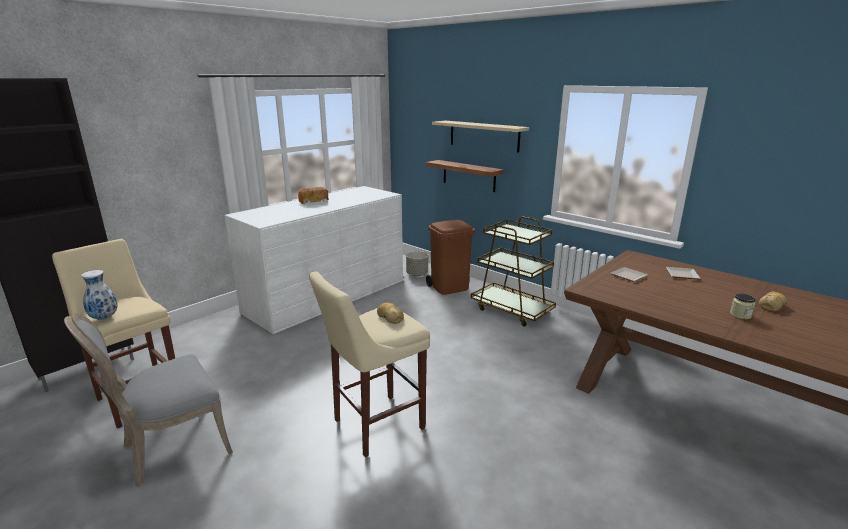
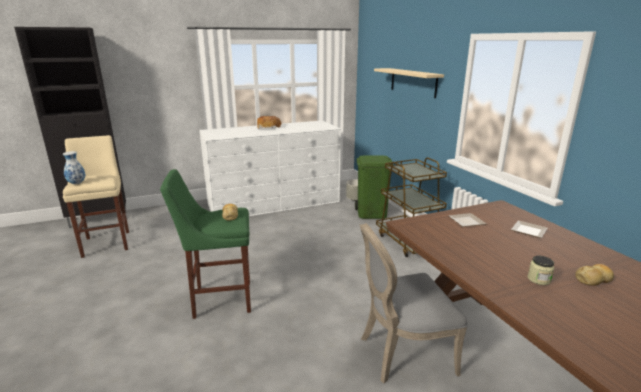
camera: 25 degrees right, 0 degrees up
(172, 448) = (95, 277): grey chair -> grey chair (402, 353)
(374, 425) = (219, 299): beige stool -> green stool
(450, 287) = (372, 214): brown trash can -> green trash can
(469, 175) = (401, 118): shelf -> none

